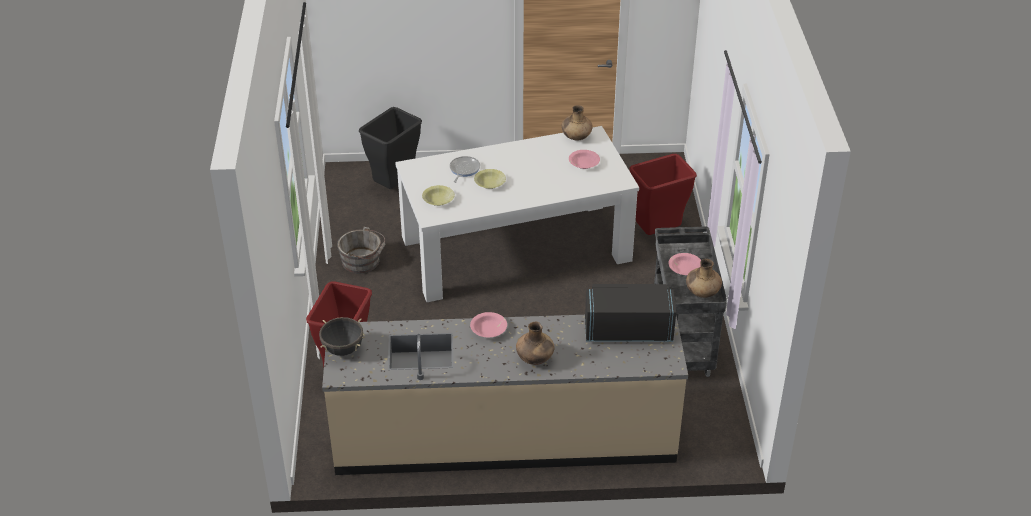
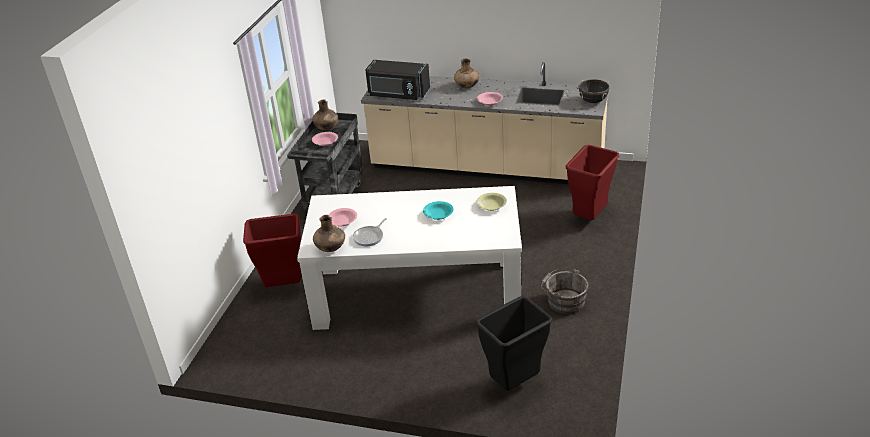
camera: 160 degrees left, 5 degrees down
(464, 170) = (457, 230): frying pan -> frying pan (369, 237)
(490, 183) = (438, 214): yellow bowl -> turquoise bowl

